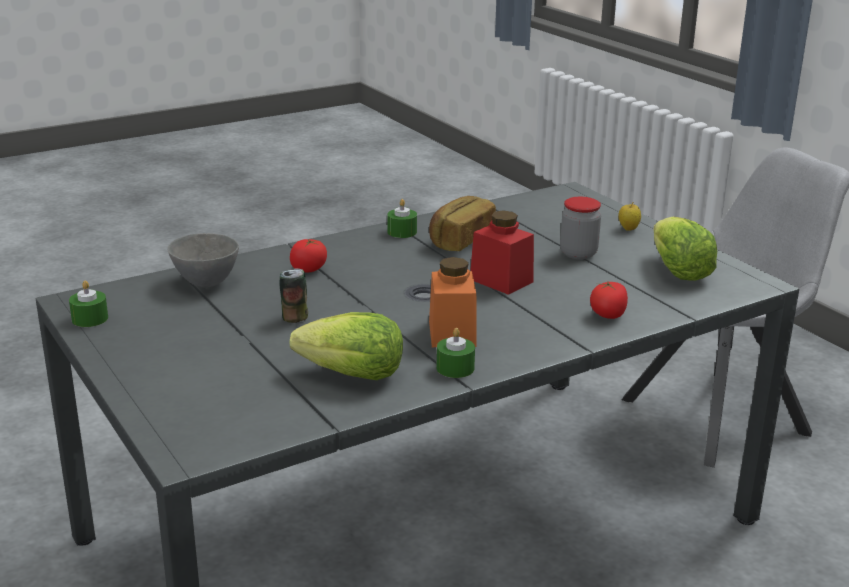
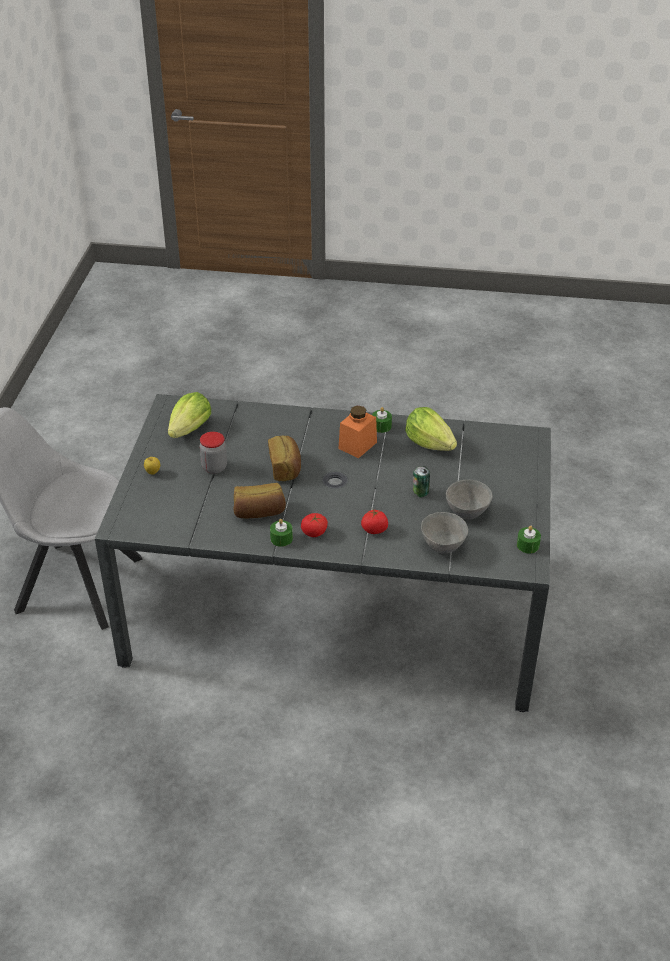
camera: 140 degrees left, 15 degrees up
(205, 320) = (467, 514): none -> grey bowl
(501, 281) = (285, 468): red jar -> bread
(608, 315) = (271, 421): tomato -> tomato (314, 533)

